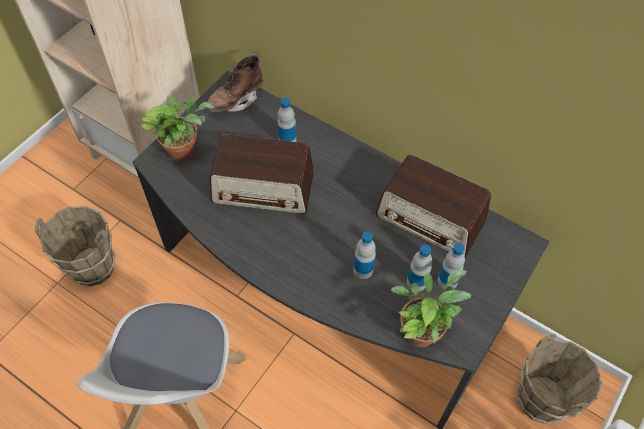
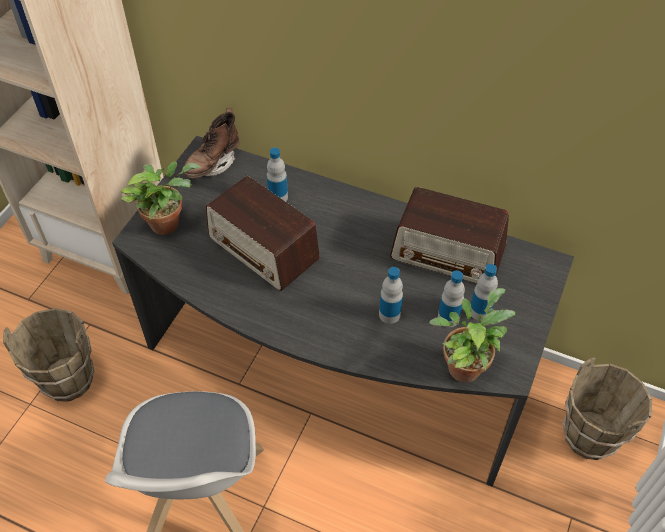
camera: 10 degrees left, 5 degrees down
(264, 188) = (264, 249): radio -> radio turned 45 degrees clockwise

